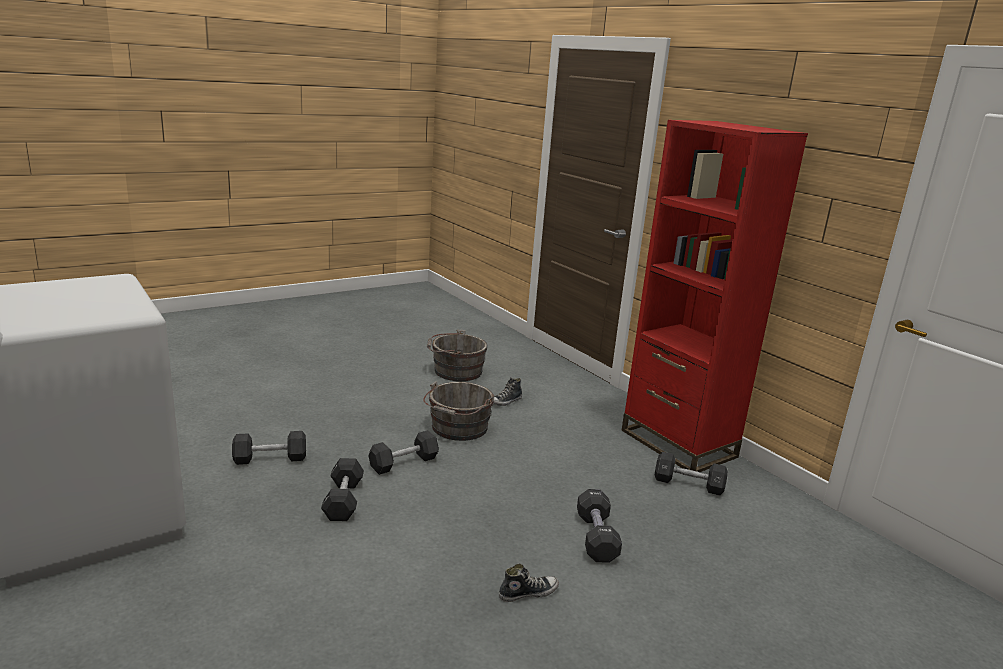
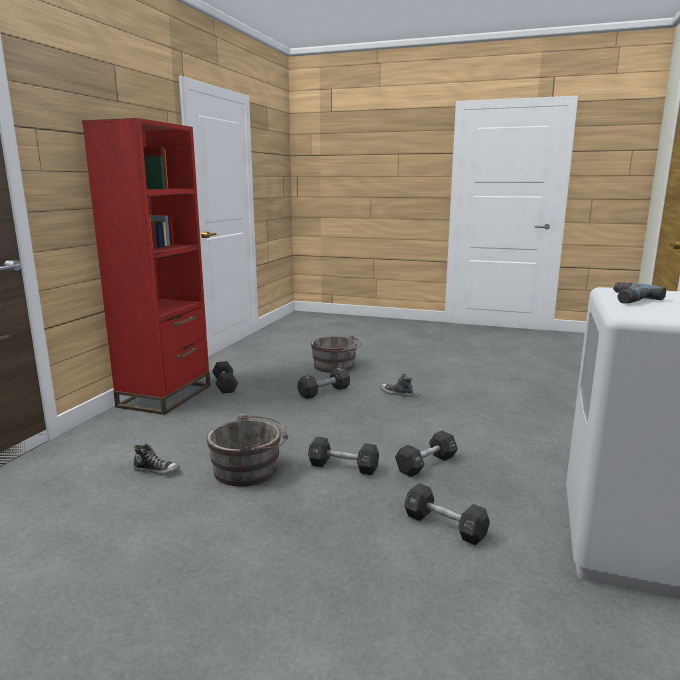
camera: 125 degrees left, 5 degrees down
(122, 297) = (626, 299): none -> power drill
(455, 371) = (87, 532): grey bucket -> grey bucket (335, 367)

